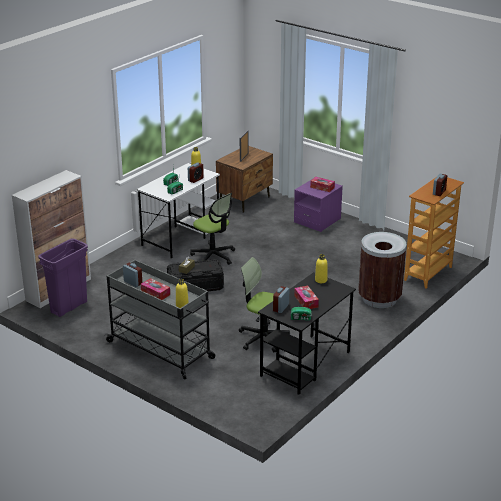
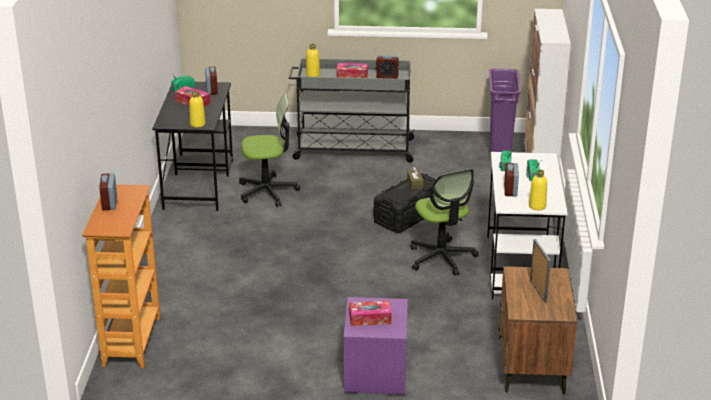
camera: 145 degrees right, 0 degrees up
(213, 256) = (441, 258): office chair -> office chair turned 120 degrees counterclockwise
(379, 298) = (174, 280): brown trash can -> none

